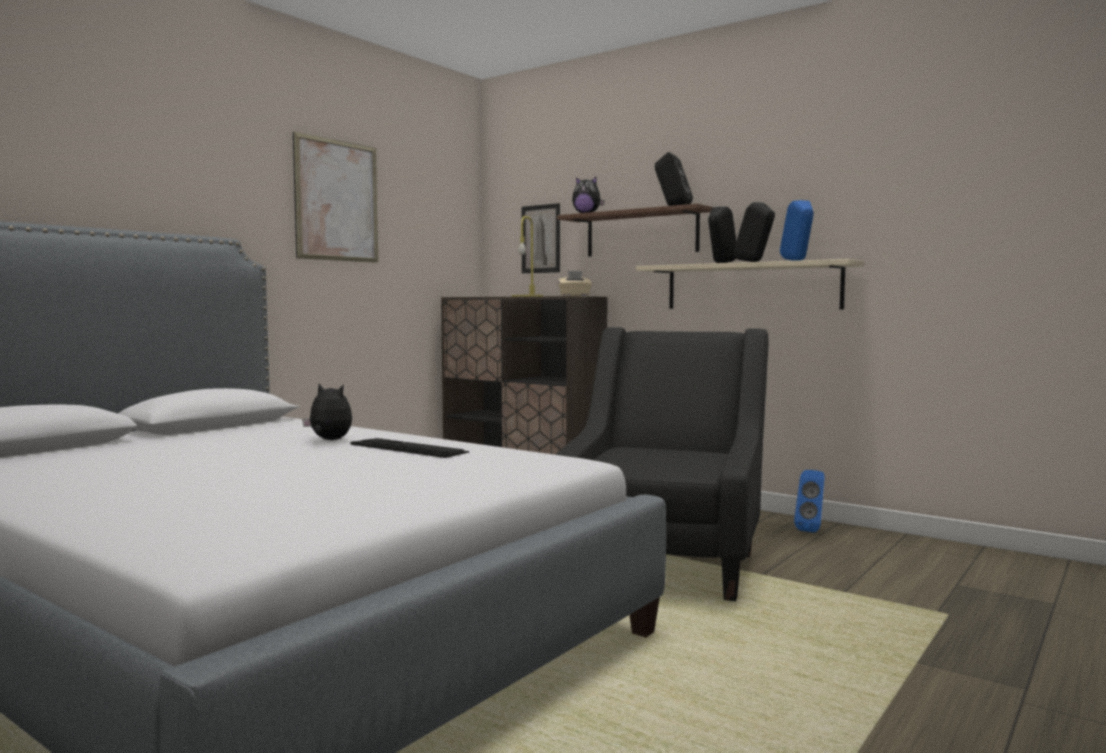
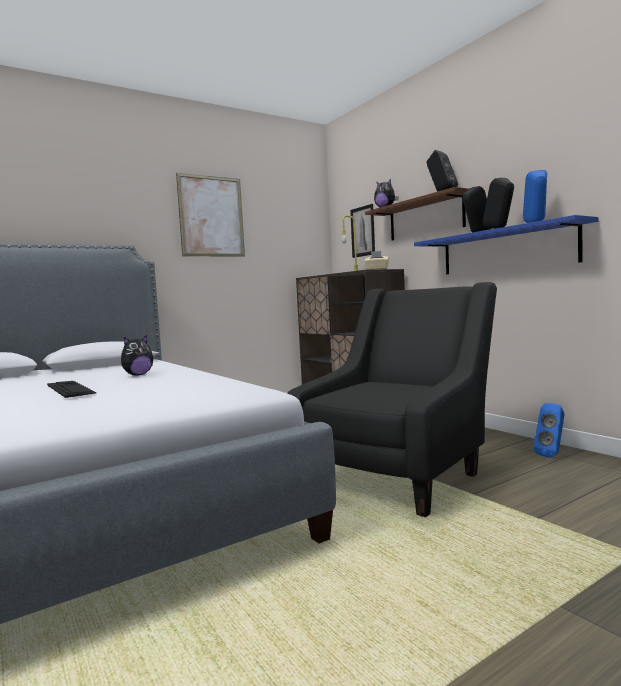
camera: 20 degrees right, 0 degrees up
(329, 440) = (137, 375): plush toy -> plush toy turned 90 degrees clockwise
(408, 448) = (169, 381): keyboard -> keyboard (70, 389)
(751, 286) = (505, 250): beige shelf -> blue shelf

